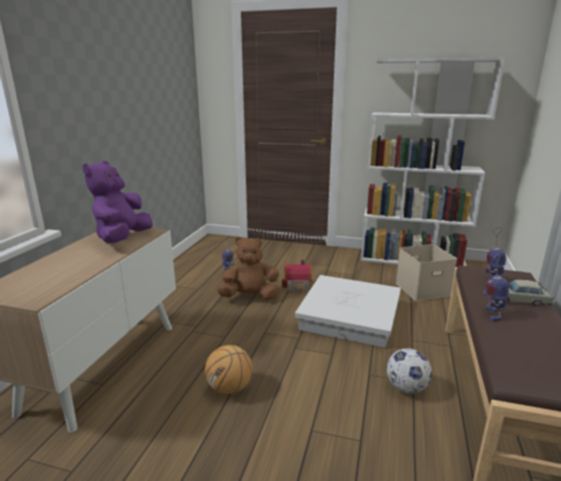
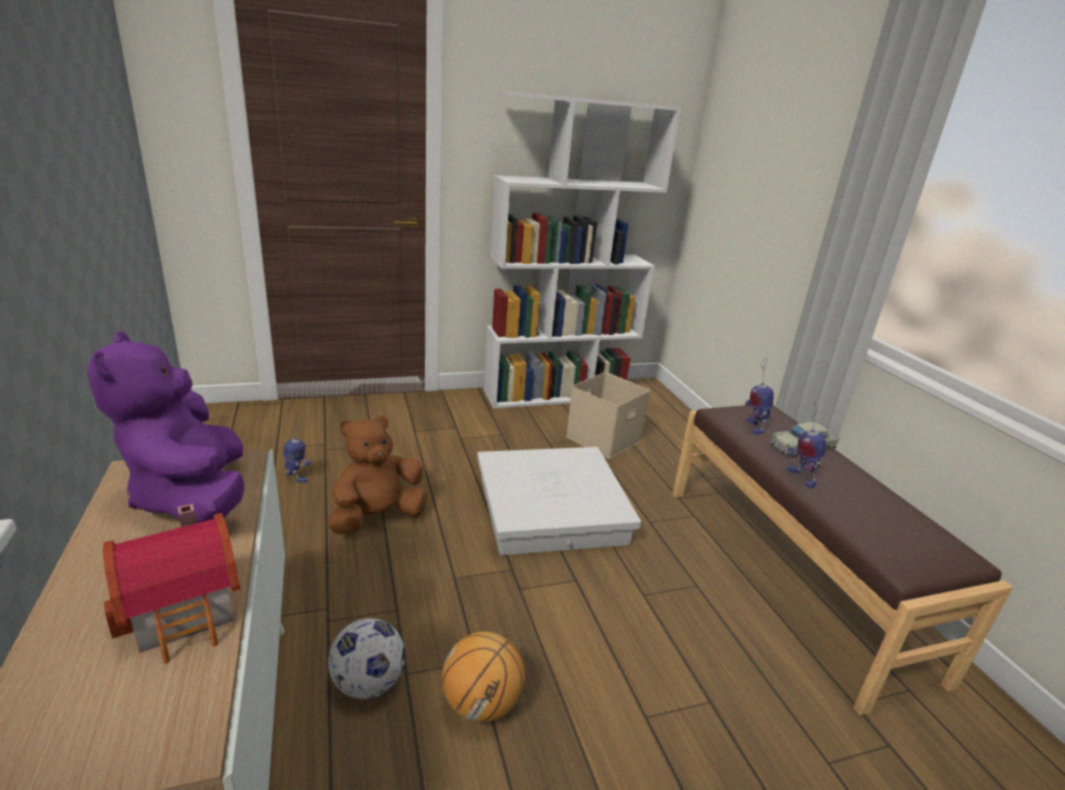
camera: 35 degrees left, 5 degrees up
(298, 287) = (440, 477): toy house -> toy house (187, 612)
(406, 387) = (696, 597): football -> football (367, 683)

